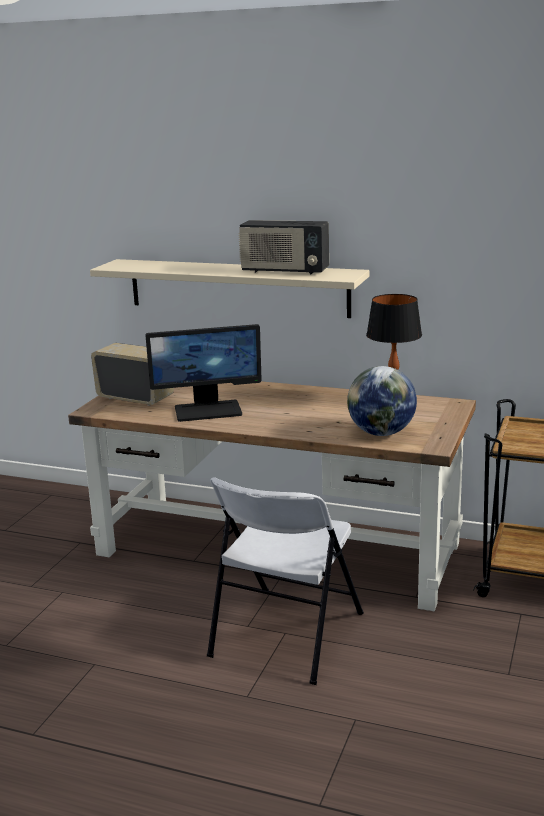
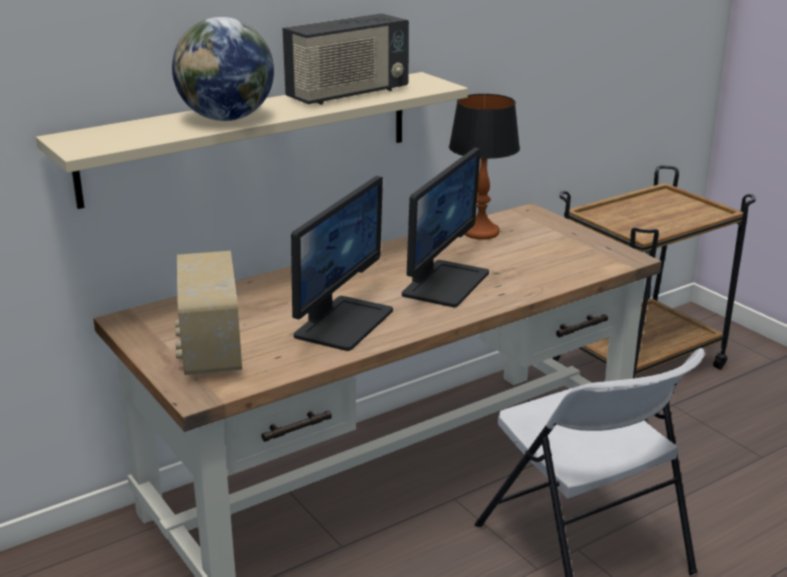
camera: 55 degrees left, 5 degrees up
(136, 398) = (210, 351): radio -> radio turned 75 degrees counterclockwise
(299, 415) = (444, 283): none -> monitor
(381, 433) = (560, 266): globe -> globe (227, 119)

